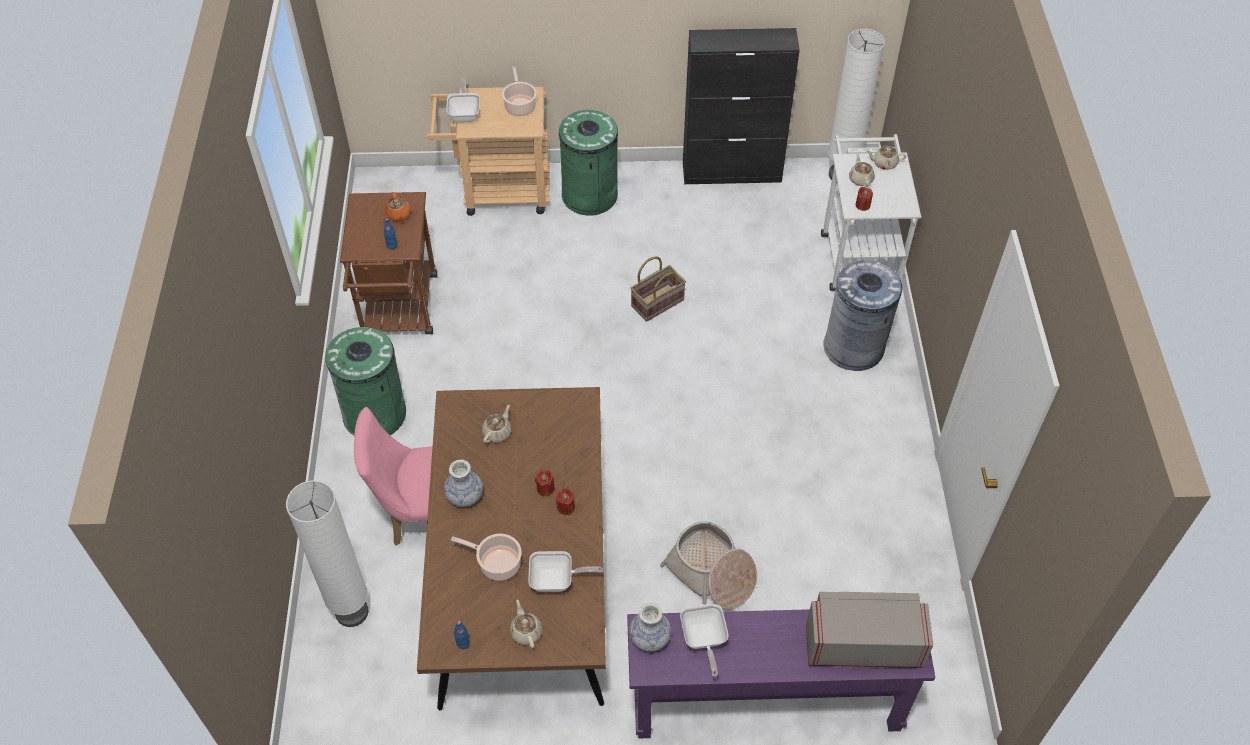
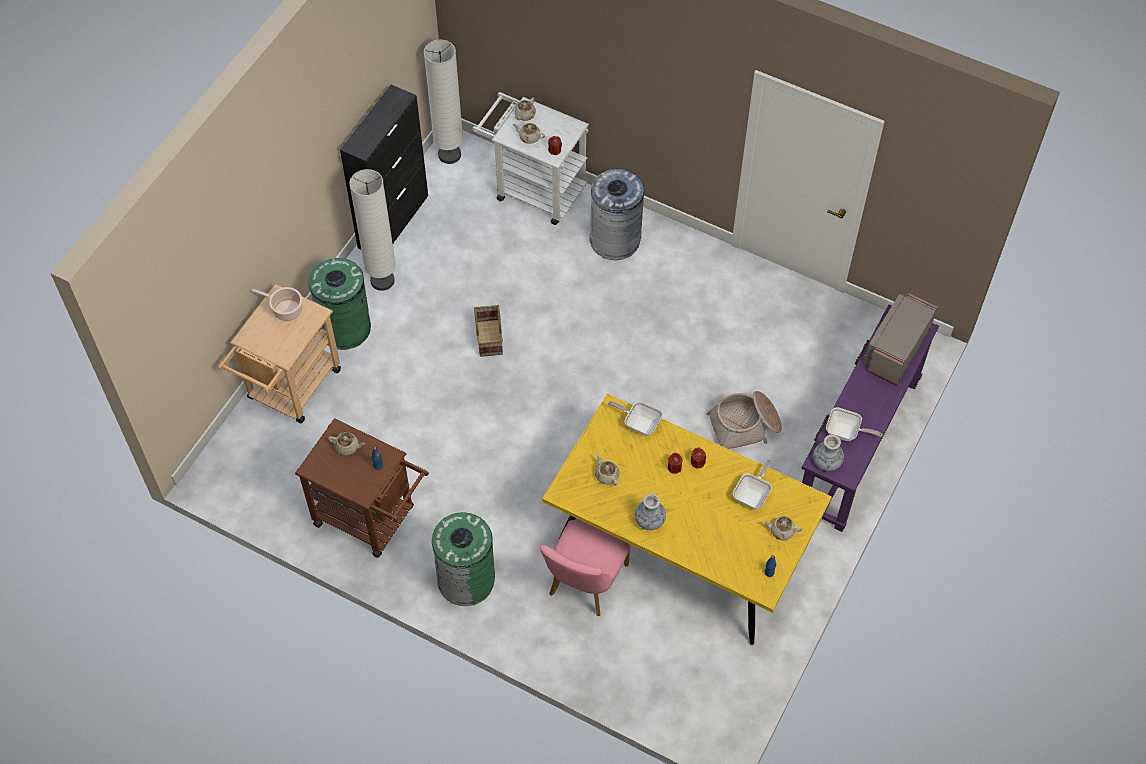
camera: 60 degrees left, 5 degrees up
(352, 612) = (640, 669): white floor lamp -> white floor lamp (382, 281)
(399, 215) = (347, 447): orange teapot -> beige teapot
(465, 113) = (265, 351): frying pan -> frying pan (639, 423)
(497, 563) = (718, 524): cooking pot -> none
(524, 582) = (682, 544): brown dining table -> yellow dining table

